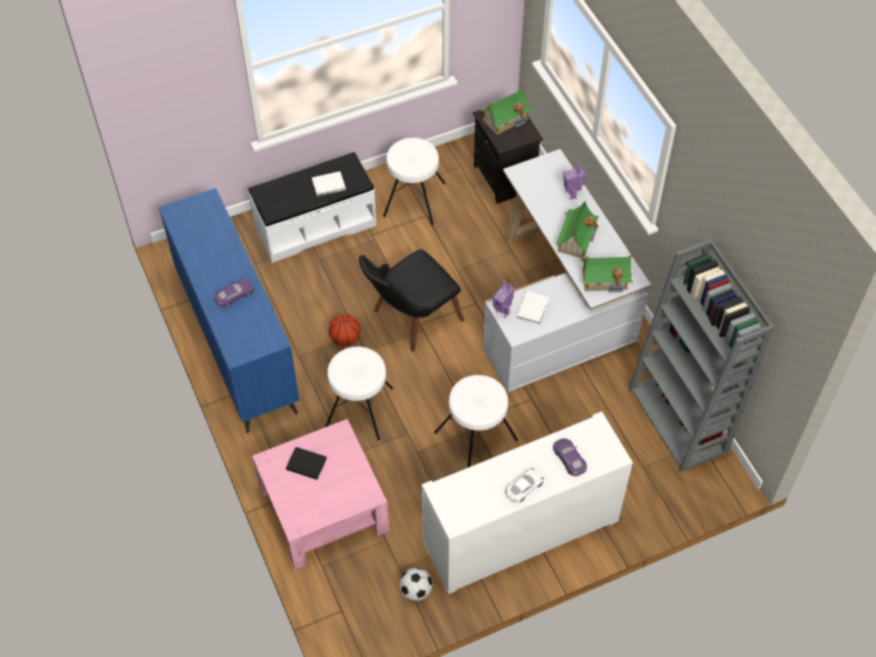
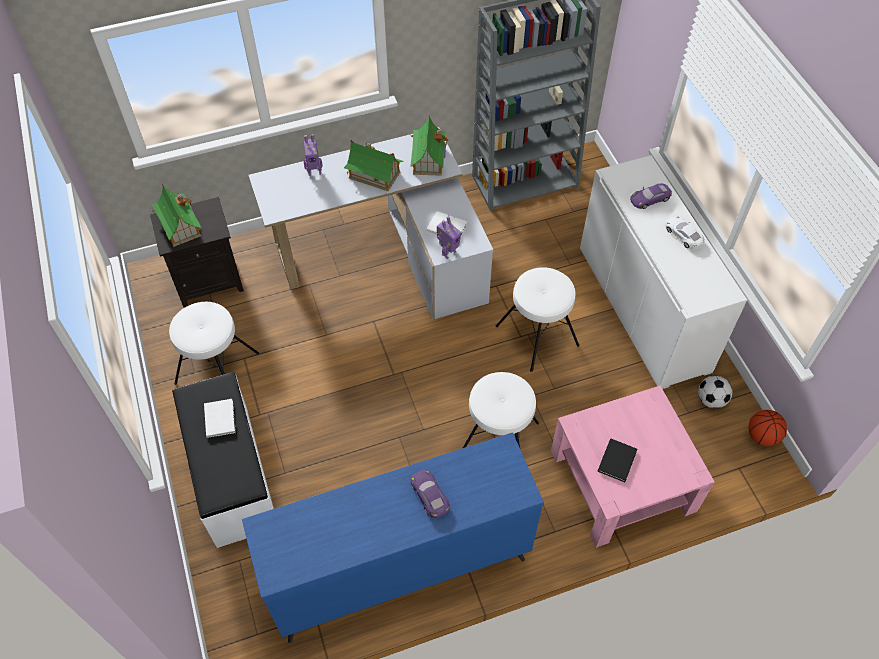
camera: 85 degrees left, 0 degrees up
(345, 338) = (404, 449): basketball -> basketball (762, 436)
(409, 320) = (387, 384): black chair -> none

